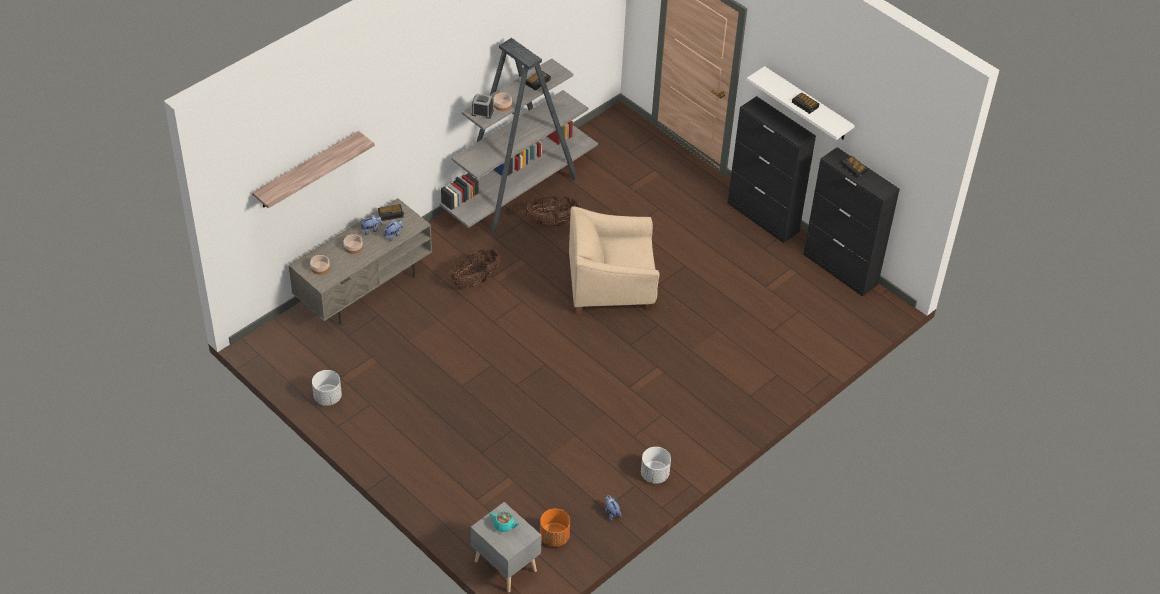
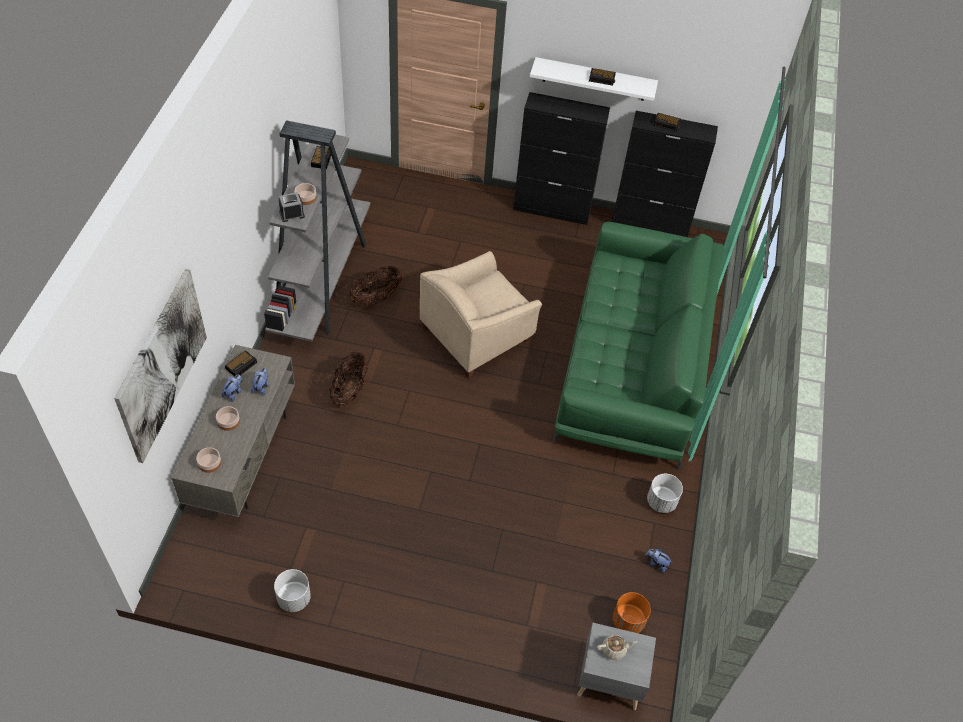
camera: 35 degrees left, 5 degrees up
(307, 170) = (162, 364): shelf -> picture
(504, 525) = (614, 650): turquoise teapot -> beige teapot
(722, 367) = (631, 364): none -> green sofa

